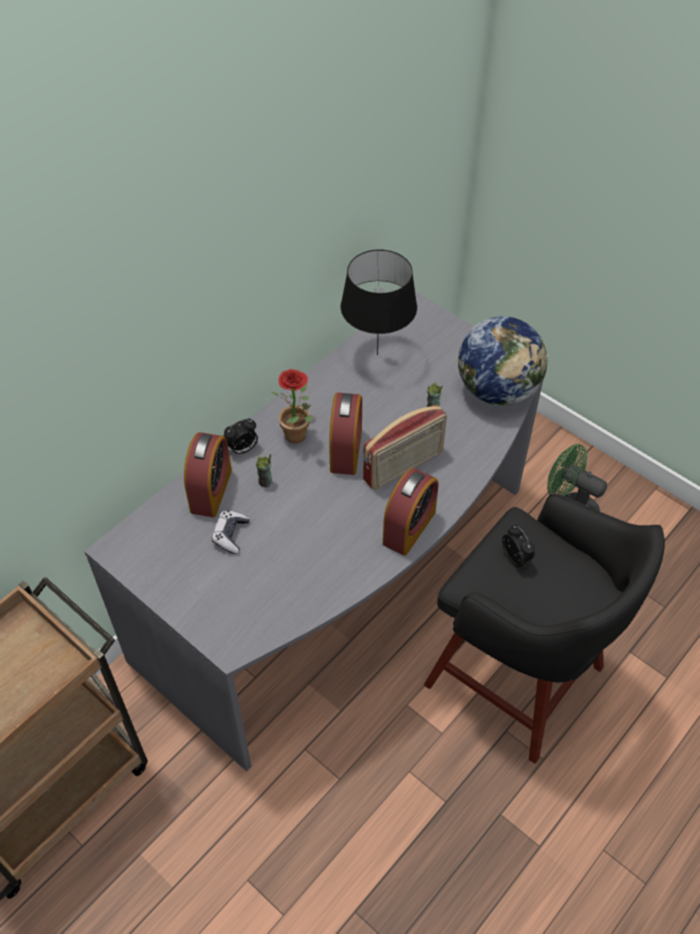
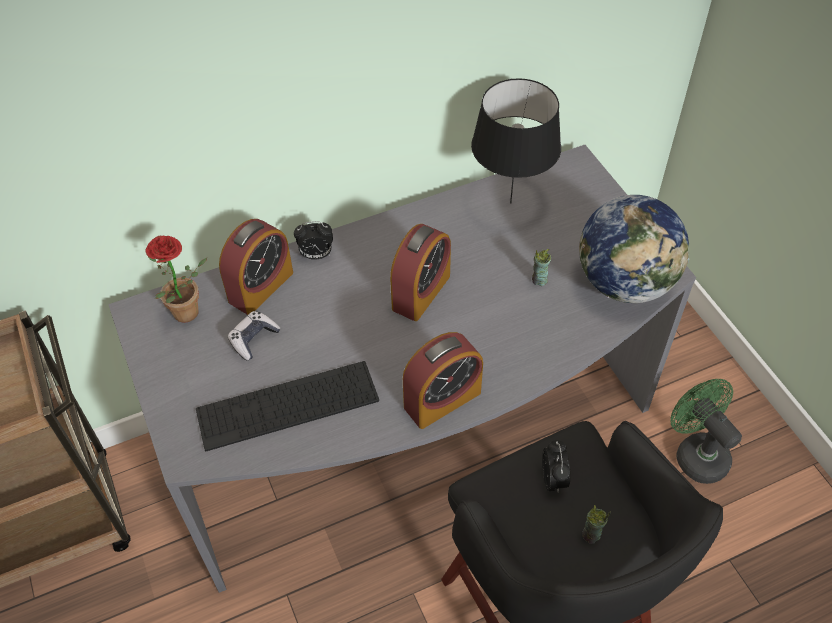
camera: 25 degrees right, 0 degrees up
(265, 482) = (319, 297): cup -> cup (591, 535)
(290, 576) = (287, 405): none -> keyboard
(299, 437) = (380, 262): potted plant -> potted plant (188, 316)
(404, 467) = (473, 332): radio -> none

